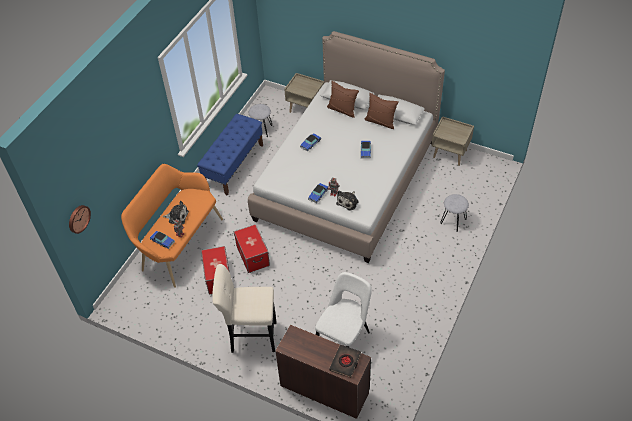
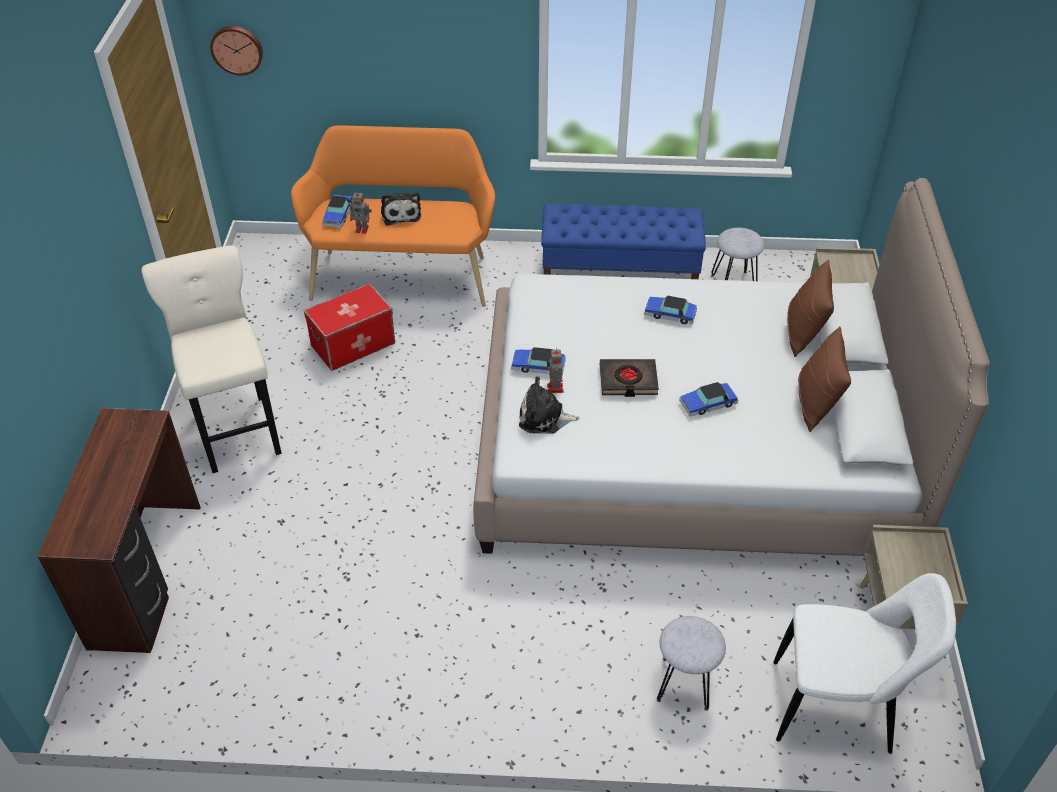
camera: 65 degrees right, 5 degrees down
(252, 255) = (421, 372): storage box -> none
(344, 340) = (270, 572): white chair -> white chair (838, 708)
(345, 362) = (90, 520): black book -> black book (628, 381)

